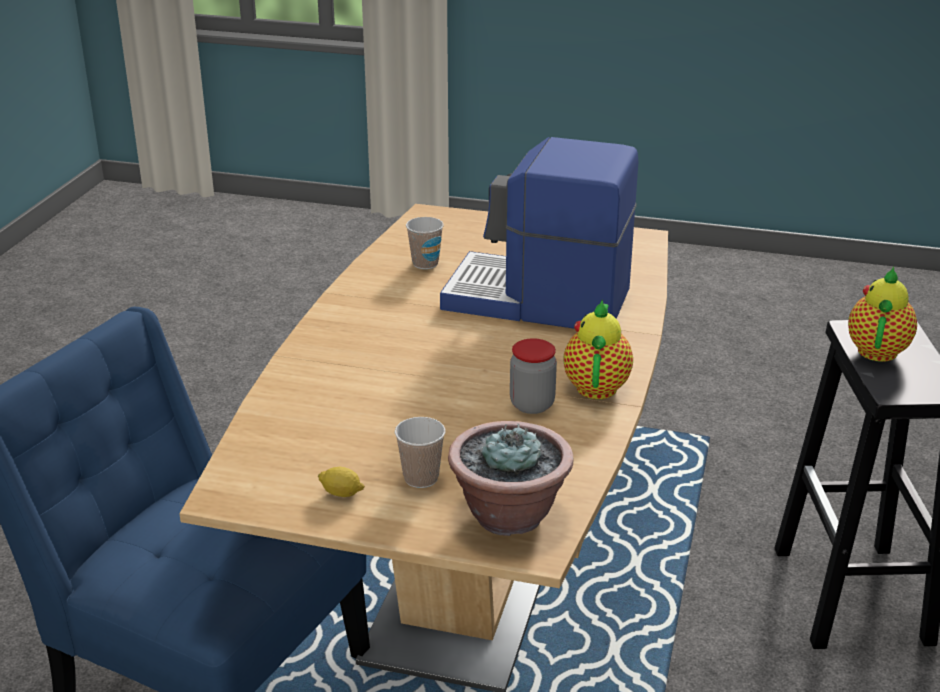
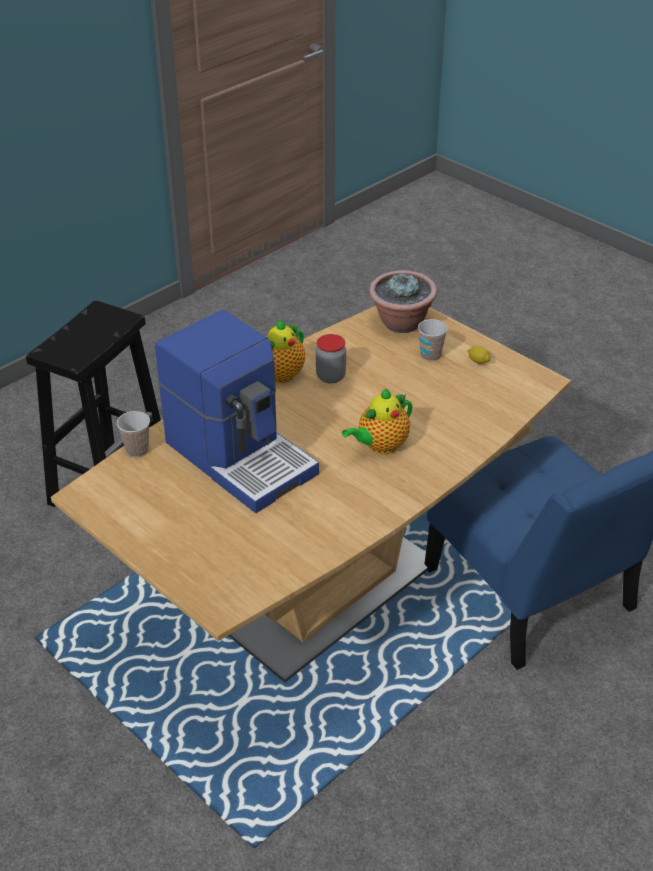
camera: 150 degrees left, 10 degrees up
(425, 264) = (286, 532): cup -> cup (137, 450)
(877, 349) = (84, 345): teapot -> teapot (380, 446)

